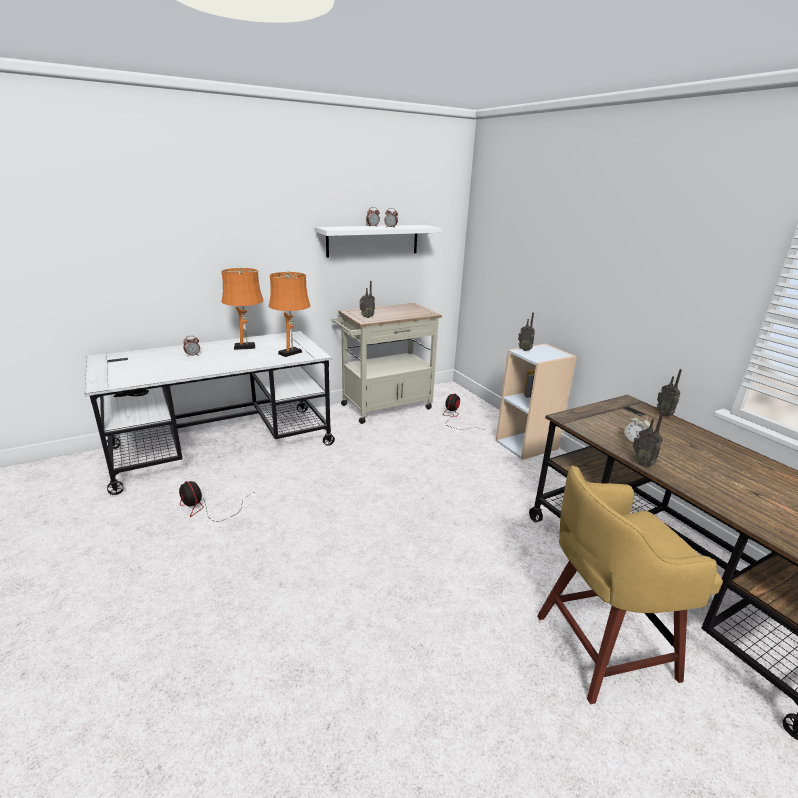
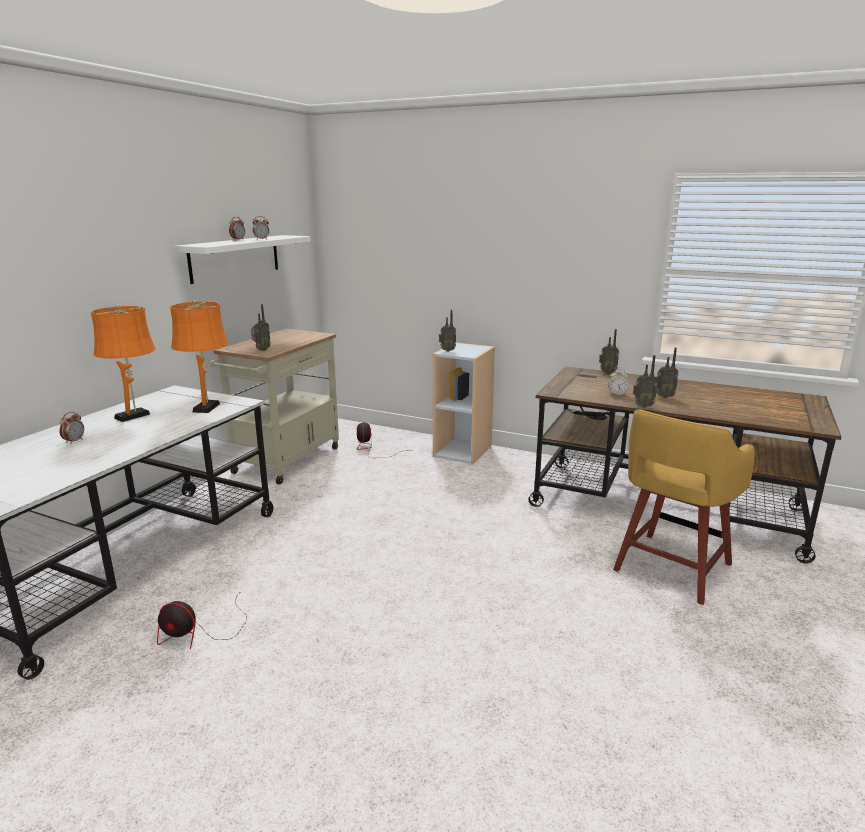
camera: 35 degrees left, 5 degrees down
(688, 461) = (663, 396): none -> radio

